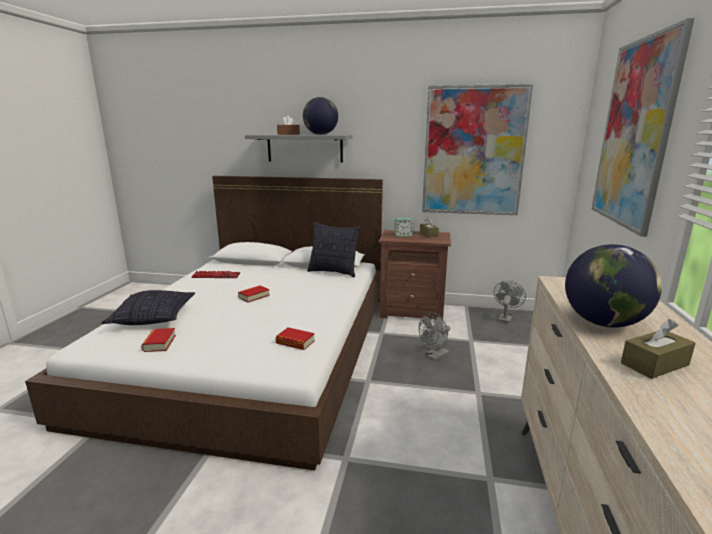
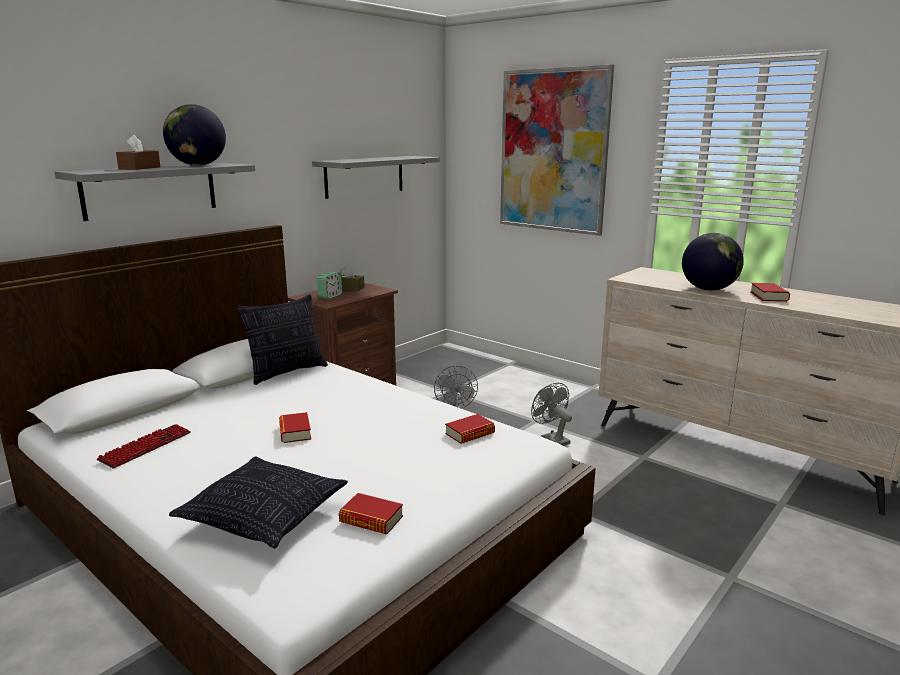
camera: 60 degrees left, 0 degrees up
(473, 152) = (364, 176): picture -> grey shelf
(505, 318) = (428, 362): grey fan -> grey fan (551, 439)
(654, 364) = (769, 296): brown tissue box -> book

